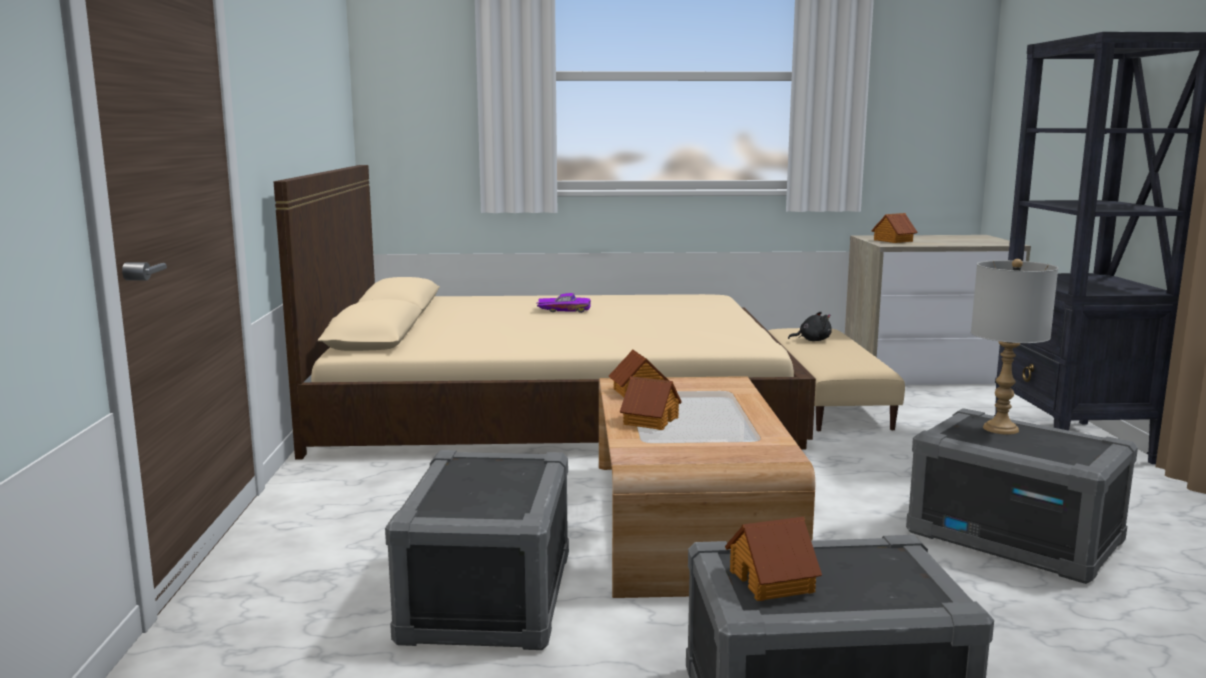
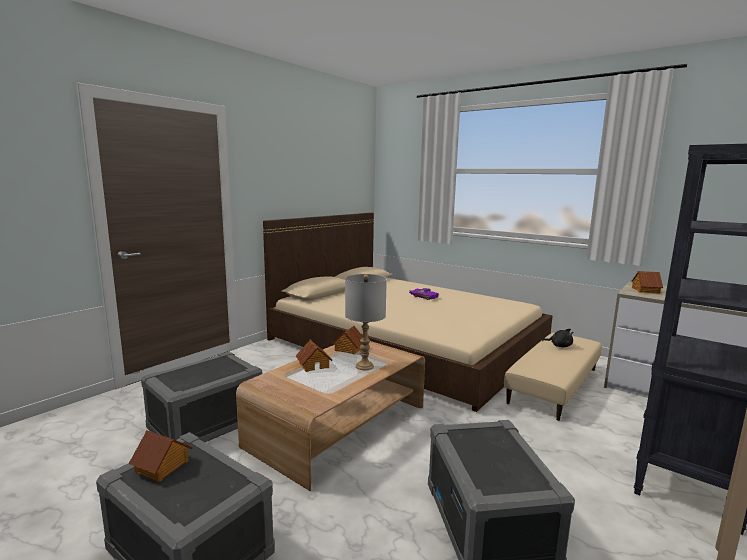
camera: 40 degrees right, 0 degrees up
(1001, 429) = (499, 443): grey table lamp -> grey table lamp (364, 366)

